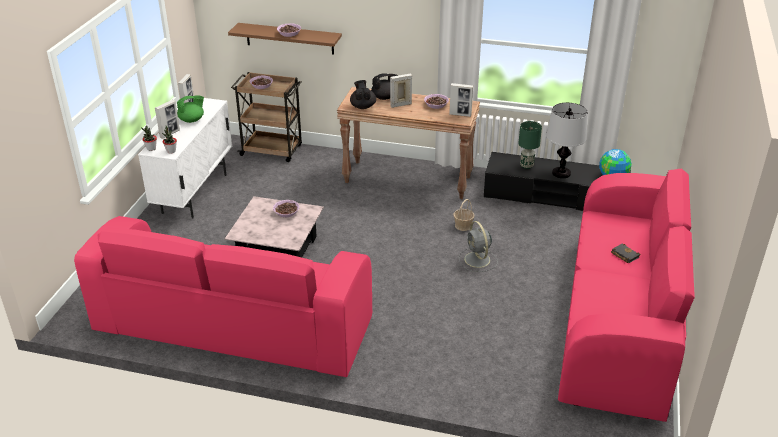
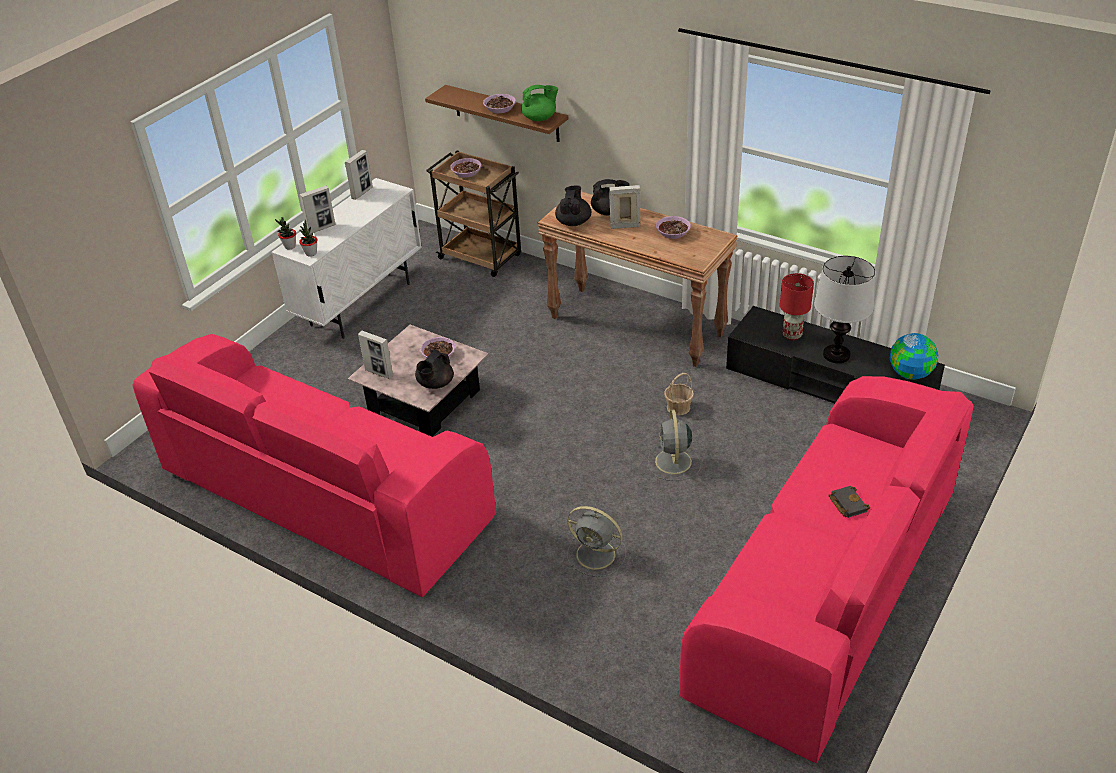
camera: 20 degrees right, 5 degrees up
(192, 120) = (357, 212): green teapot -> green teapot (540, 118)
(294, 232) = (435, 384): none -> black teapot
(455, 327) = (597, 555): none -> grey fan
(460, 114) = (698, 252): picture frame -> picture frame (379, 373)
(526, 165) = (791, 335): green table lamp -> red table lamp

